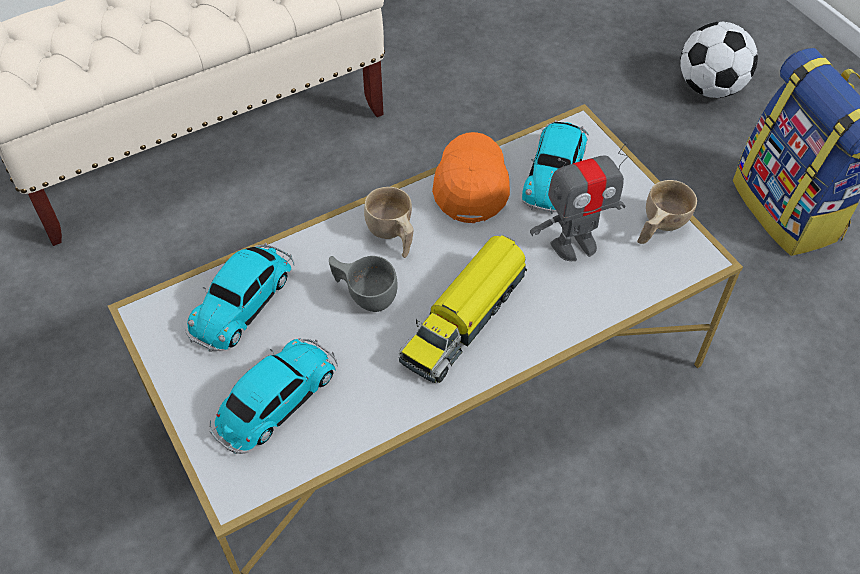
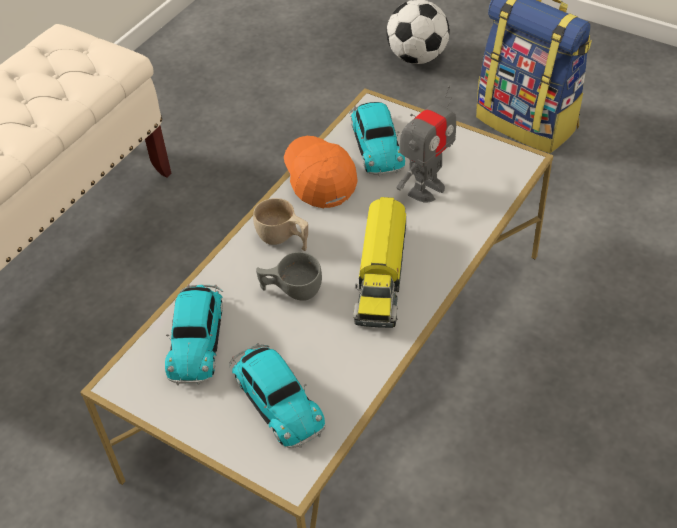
camera: 25 degrees left, 5 degrees down
(274, 402) = (276, 399): toy car -> toy car turned 135 degrees clockwise
(658, 227) = (478, 152): beige cup -> none

